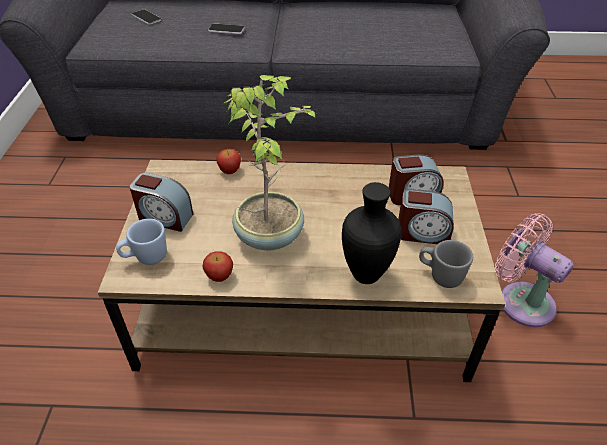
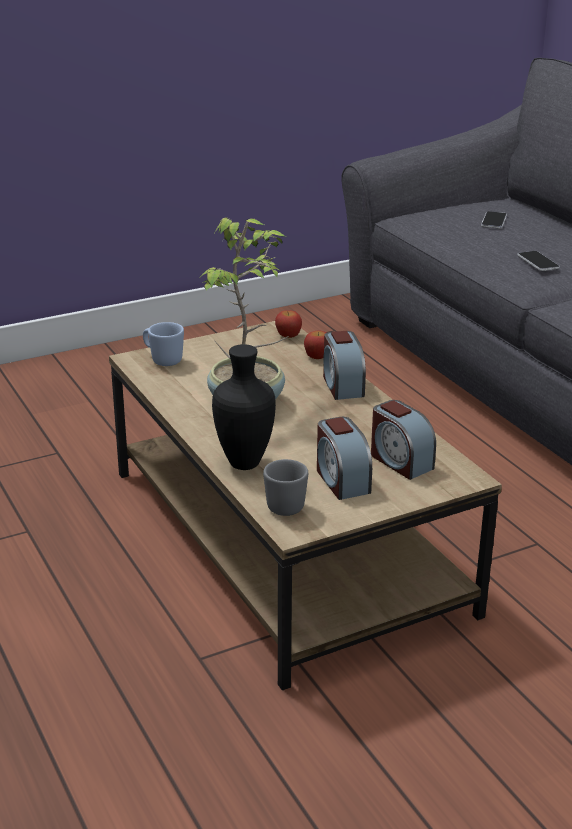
camera: 60 degrees right, 15 degrees down
(164, 217) = (218, 350): alarm clock -> alarm clock (342, 385)
(219, 276) = (173, 396): apple -> apple (288, 335)
(521, 300) = (458, 708): pink fan -> none

